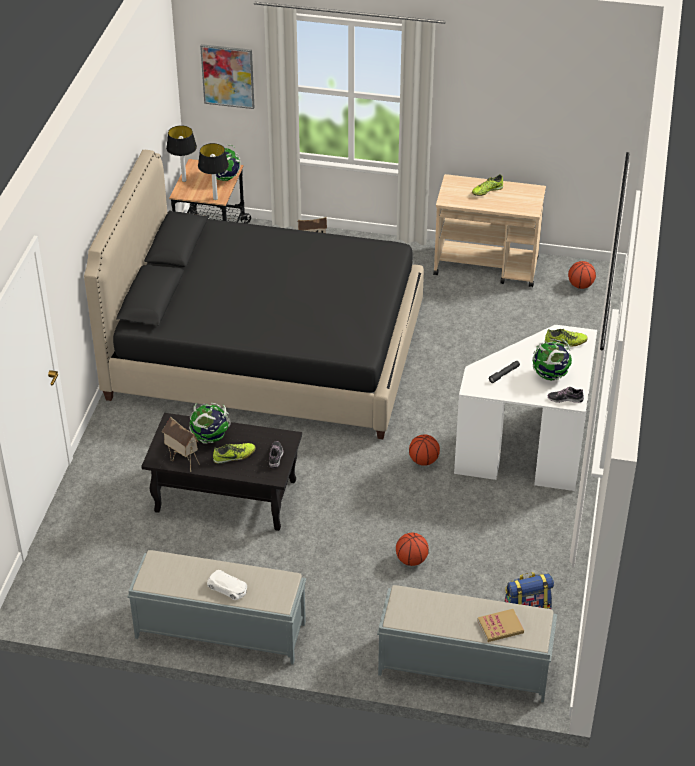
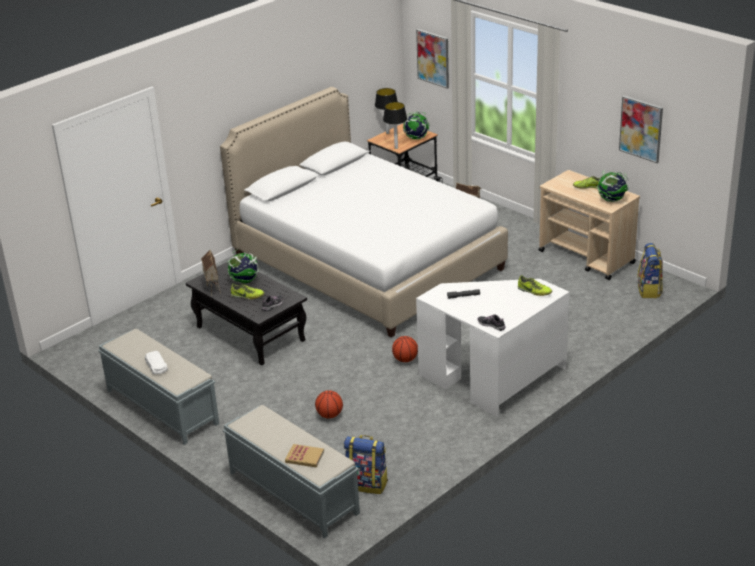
camera: 35 degrees right, 10 degrees down
(266, 354) = (367, 263): black bed -> white bed
(543, 114) = (641, 129): none -> picture
(550, 375) = (498, 307): globe -> globe (612, 200)
(580, 285) = (649, 290): basketball -> backpack

